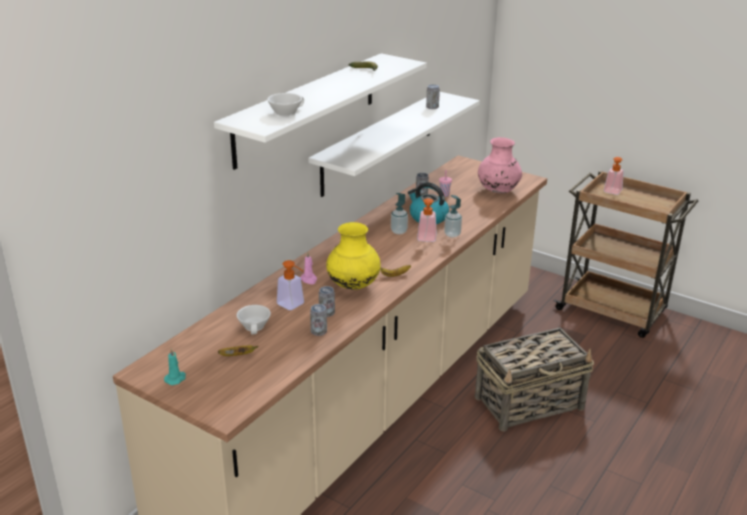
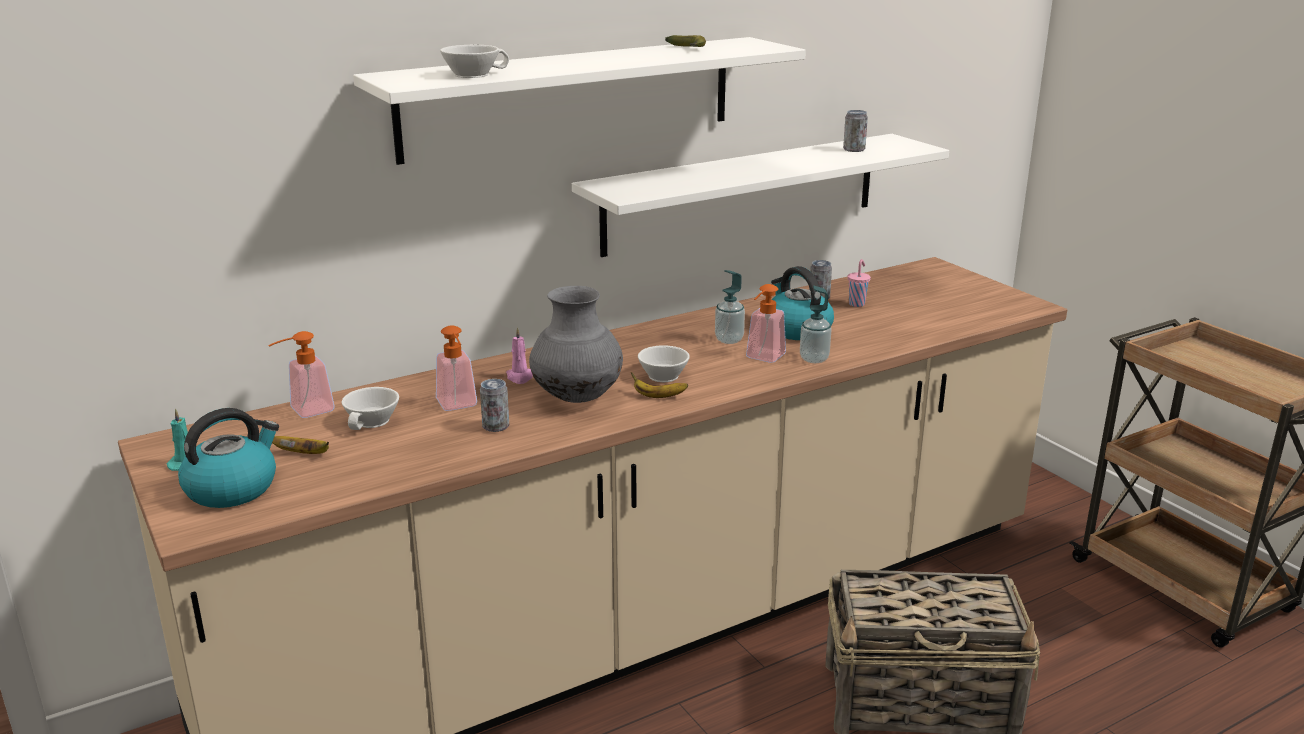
camera: 25 degrees right, 5 degrees down
(220, 386) = (232, 488): none -> kettle
(318, 331) = (454, 449): can -> none
(353, 286) = (577, 398): yellow vase -> grey vase
(384, 262) = (660, 375): none -> white cup
(498, 191) = (956, 313): pink vase -> none
(611, 192) = (1198, 356): soap dispenser -> soap dispenser (305, 411)

